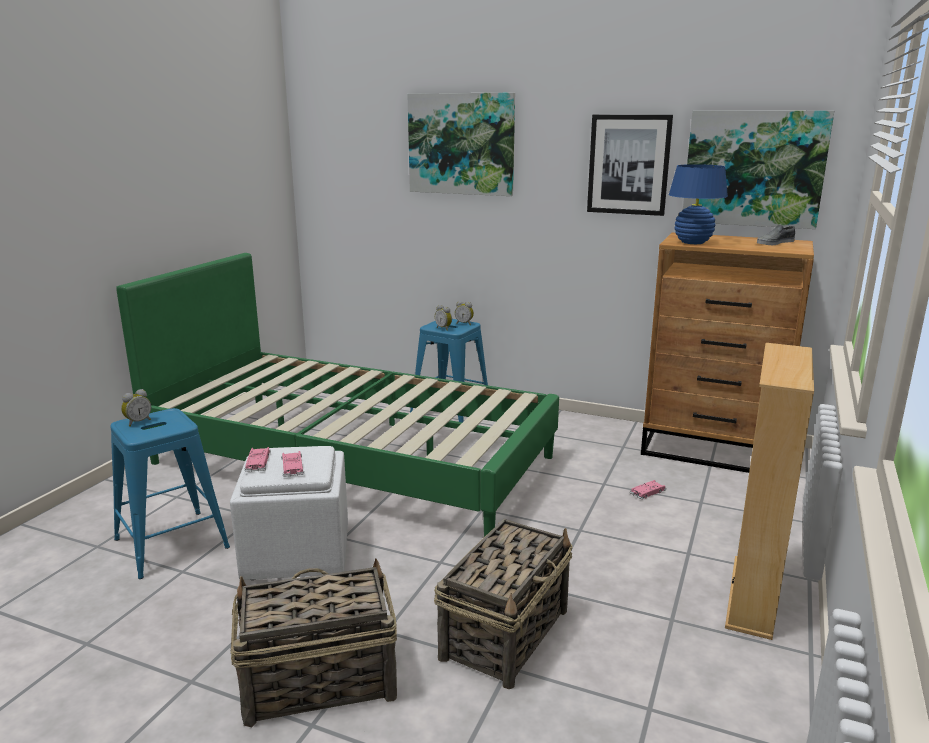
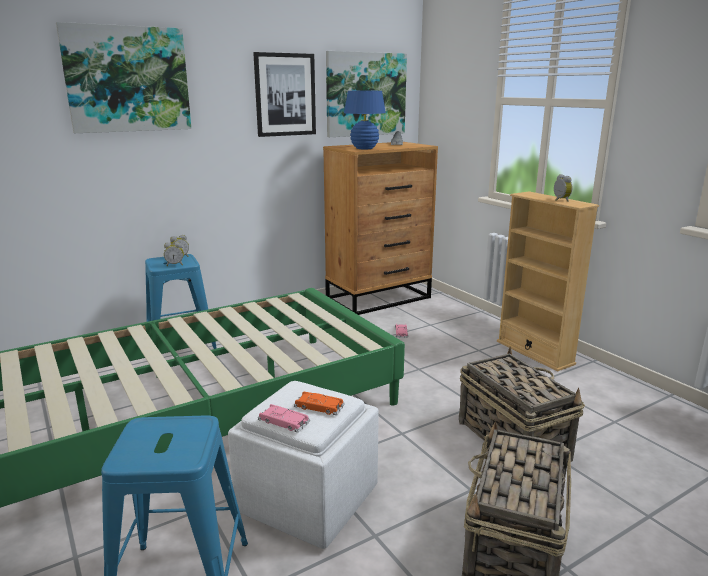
camera: 55 degrees left, 0 degrees up
(138, 422) = (135, 451): alarm clock -> alarm clock (560, 200)
(292, 467) = (319, 407): pink toy car -> orange toy car

